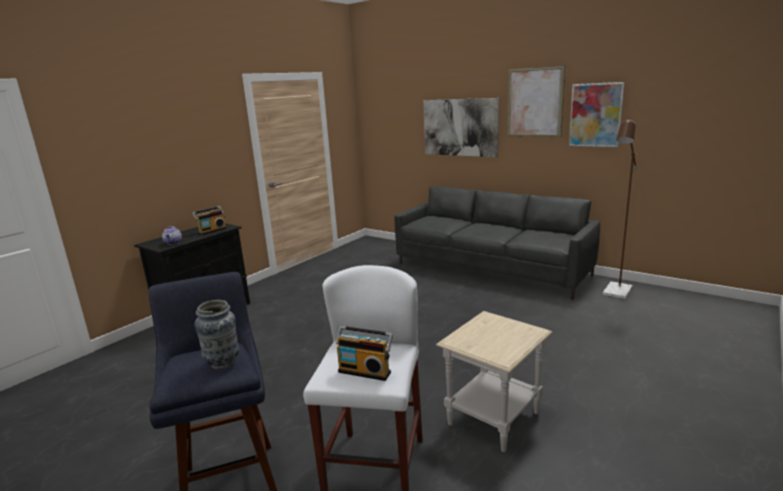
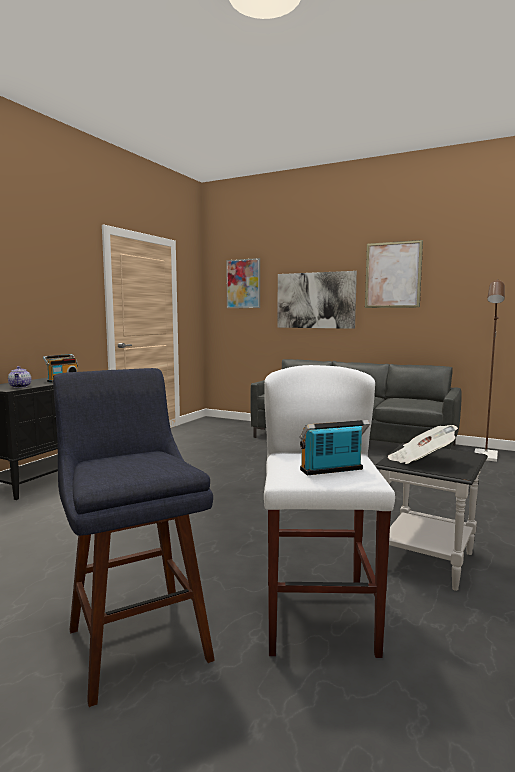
camera: 10 degrees left, 10 degrees down
(223, 363) = (156, 462): vase -> none
(365, 371) = (333, 470): radio -> radio turned 150 degrees clockwise
(481, 339) = (420, 461): none -> newspaper
(493, 419) = (426, 561): beige side table -> black side table
(595, 115) = (453, 286): picture -> picture (243, 283)

